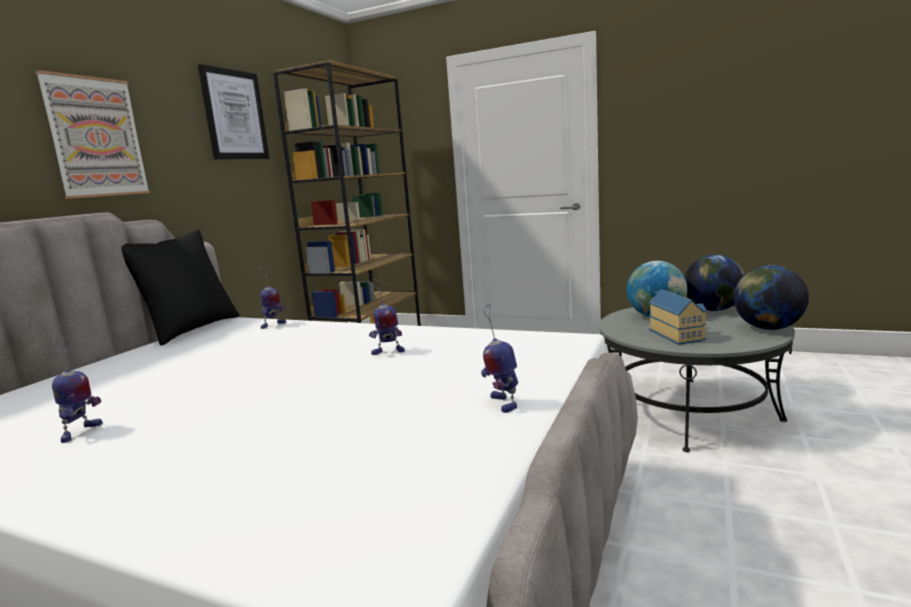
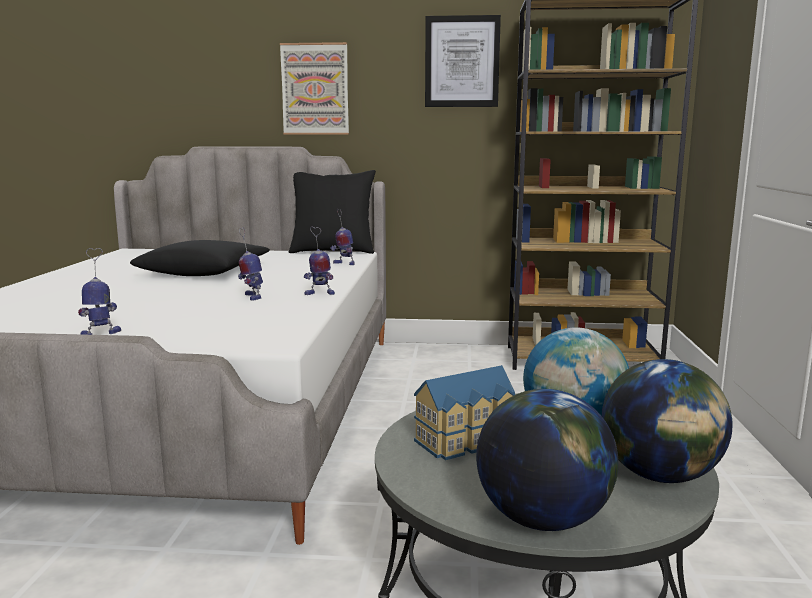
camera: 70 degrees right, 0 degrees up
(80, 432) = (123, 269): toy robot -> toy robot (319, 294)
(202, 379) = (204, 271): none -> black pillow

